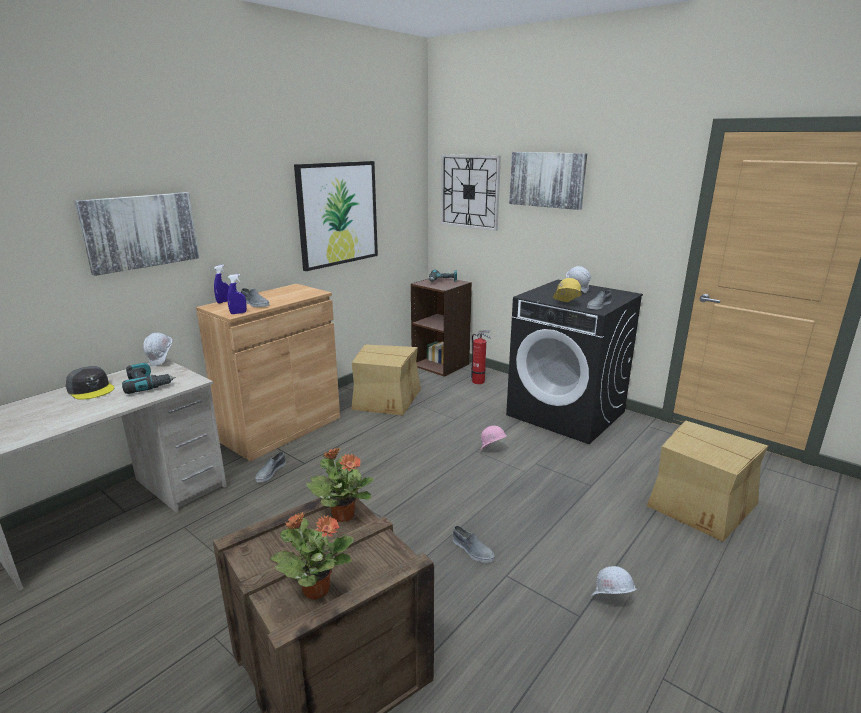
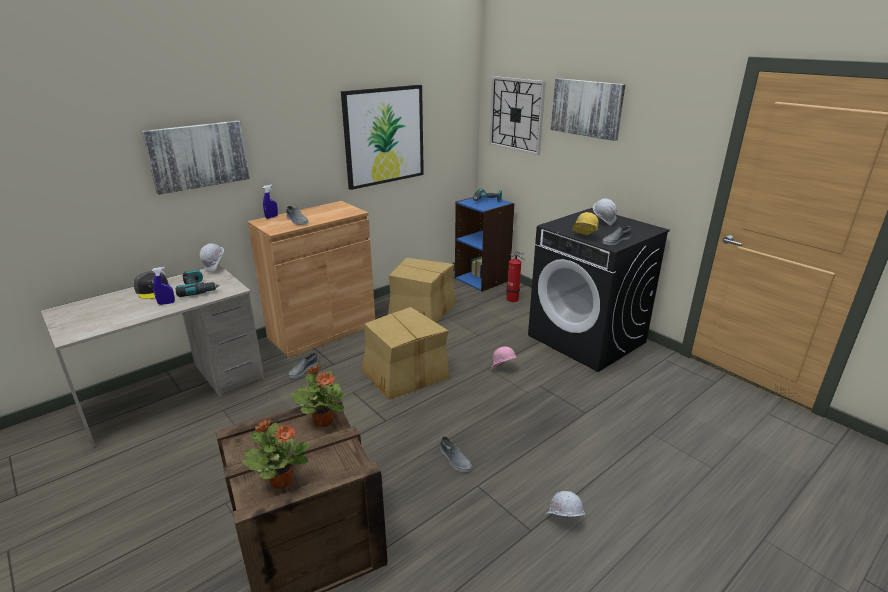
camera: 10 degrees right, 5 degrees up
(238, 313) = (279, 230): blue spray bottle -> blue spray bottle (166, 303)
(441, 364) = (482, 279): brown bookcase -> blue bookcase
(700, 504) = (686, 442): cardboard box -> cardboard box (404, 373)

